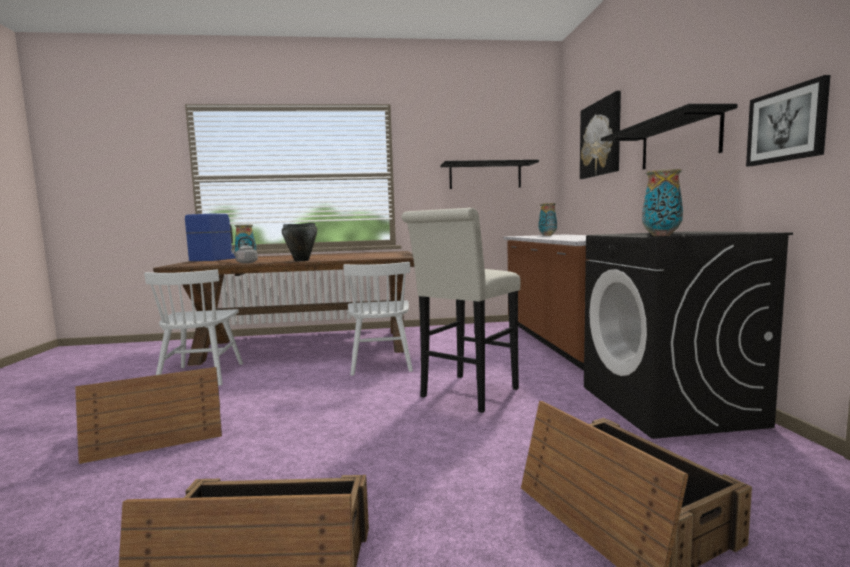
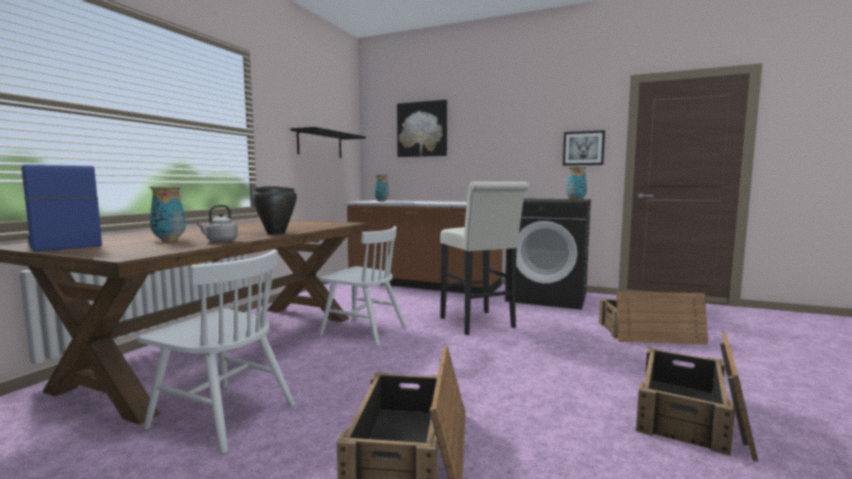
camera: 60 degrees left, 0 degrees up
(678, 142) = (507, 145): black shelf -> none

